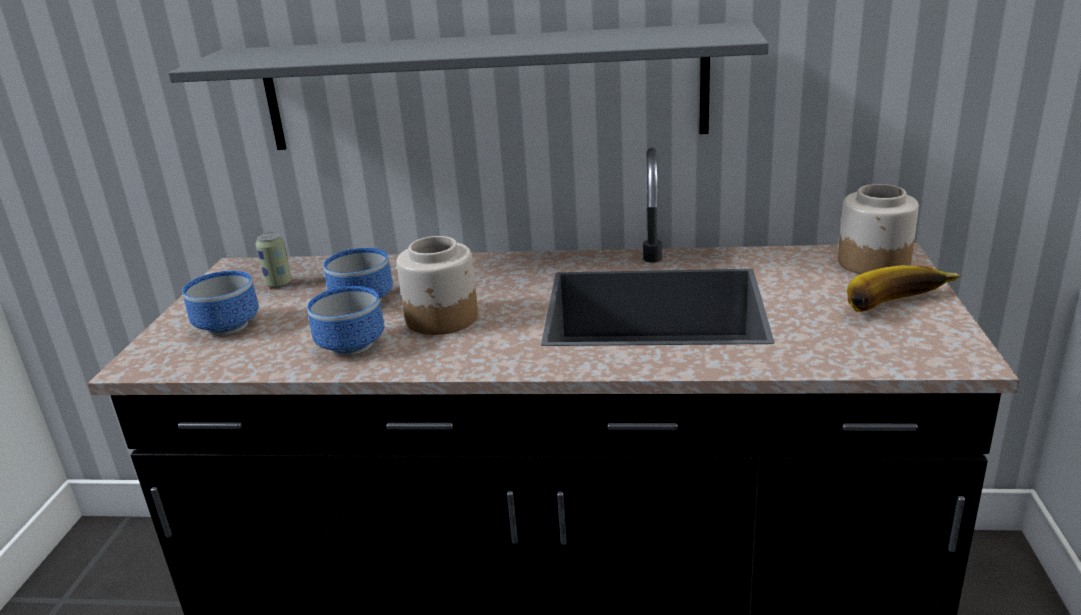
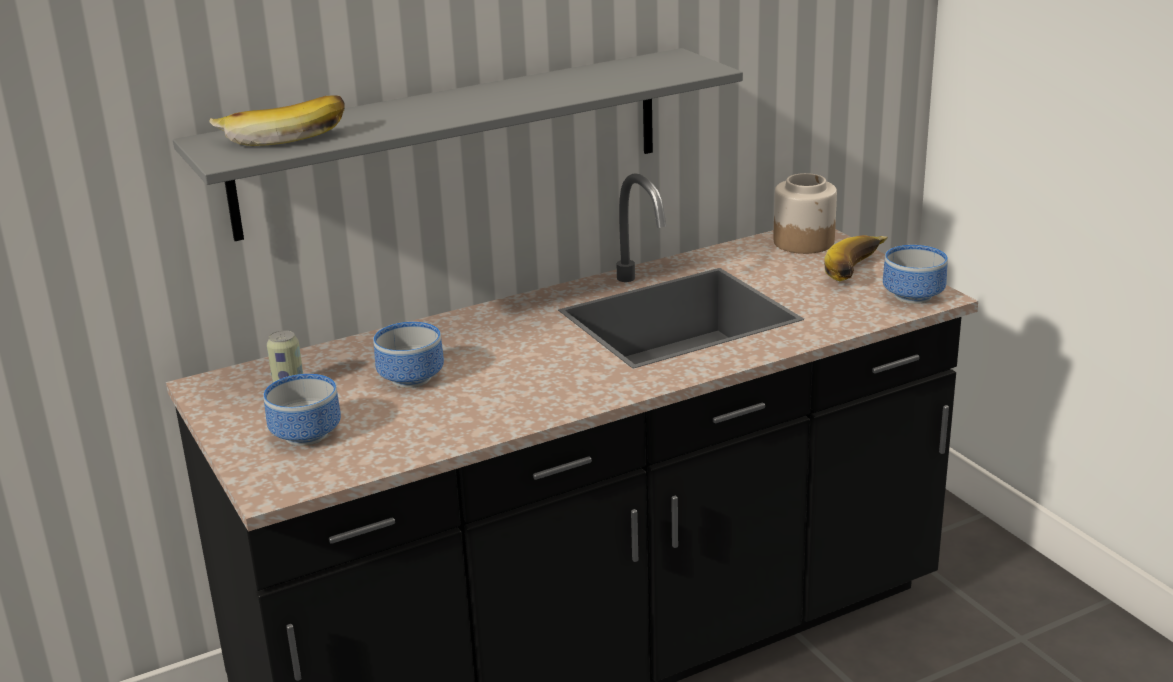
camera: 35 degrees left, 0 degrees up
(280, 54) = (283, 136): none -> banana
(351, 344) = (463, 413): bowl -> bowl (910, 295)
(442, 318) = (515, 371): jar -> none

